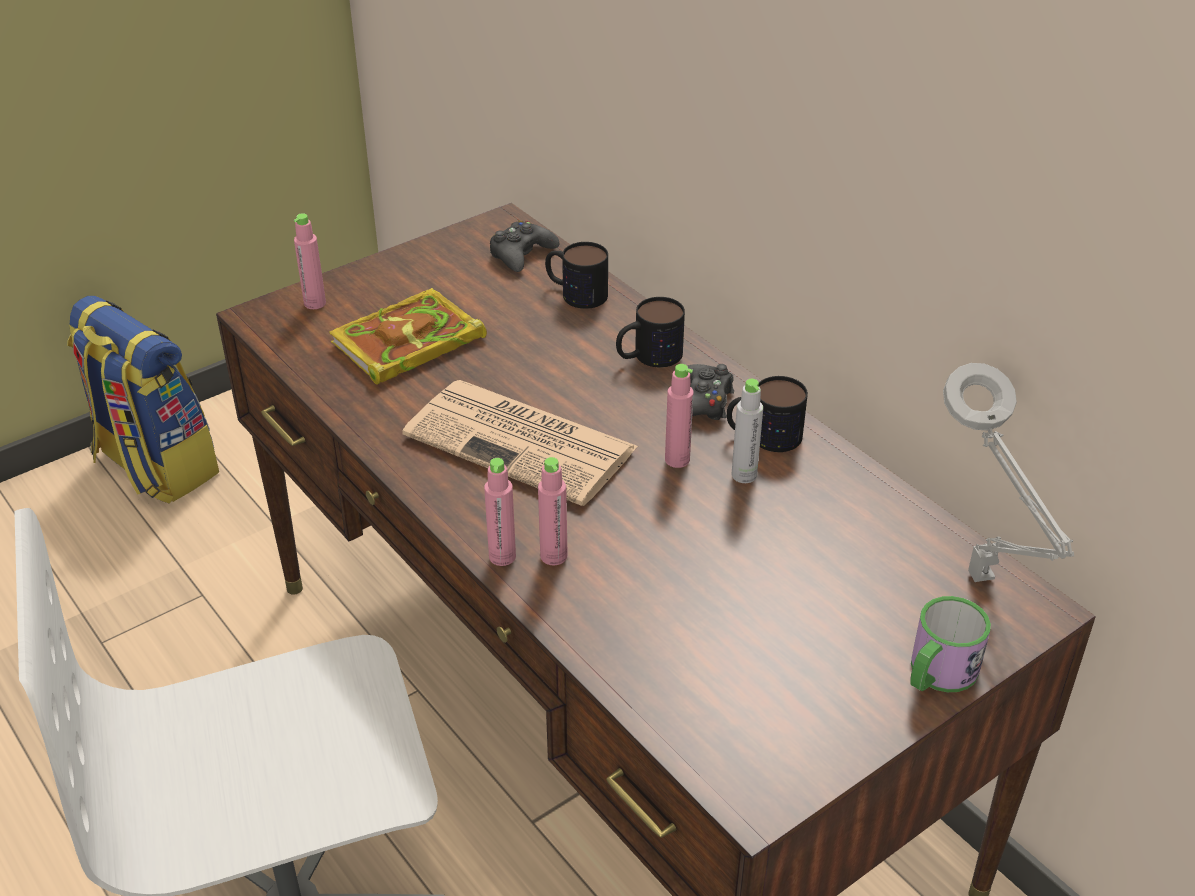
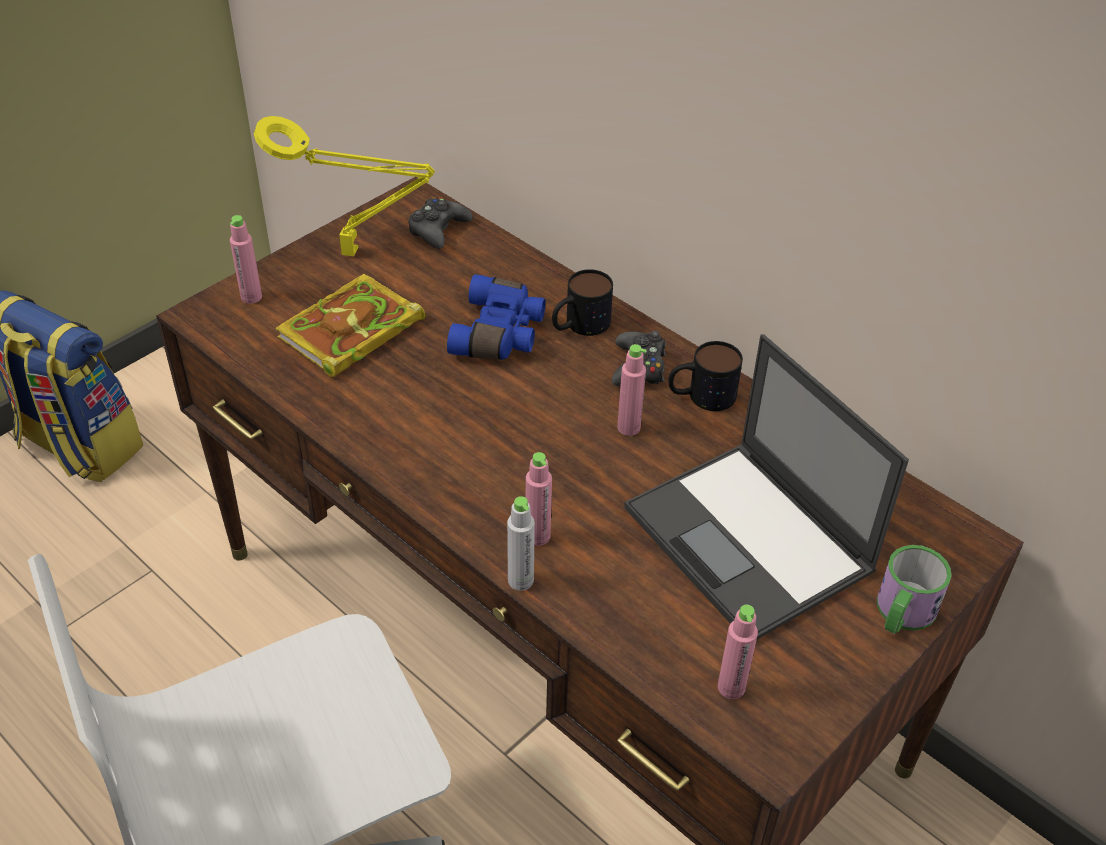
camera: 10 degrees left, 5 degrees up
(431, 270) = (356, 253): none -> yellow table lamp
(502, 556) = (490, 542): pink bottle -> pink bottle (731, 687)
(524, 442) = (484, 424): newspaper -> none
(562, 358) = (500, 334): none -> blue binoculars
(575, 293) = (497, 265): mug -> none
(744, 475) = (692, 437): grey bottle -> grey bottle (520, 580)
(783, 584) = (750, 541): none -> laptop
(983, 582) = (923, 521): grey table lamp -> none

